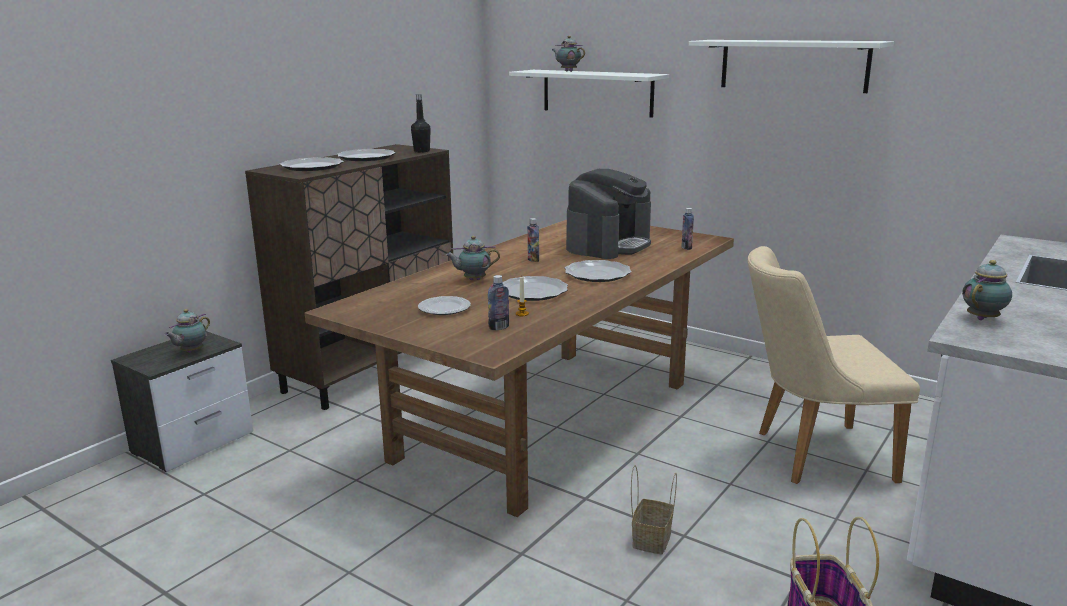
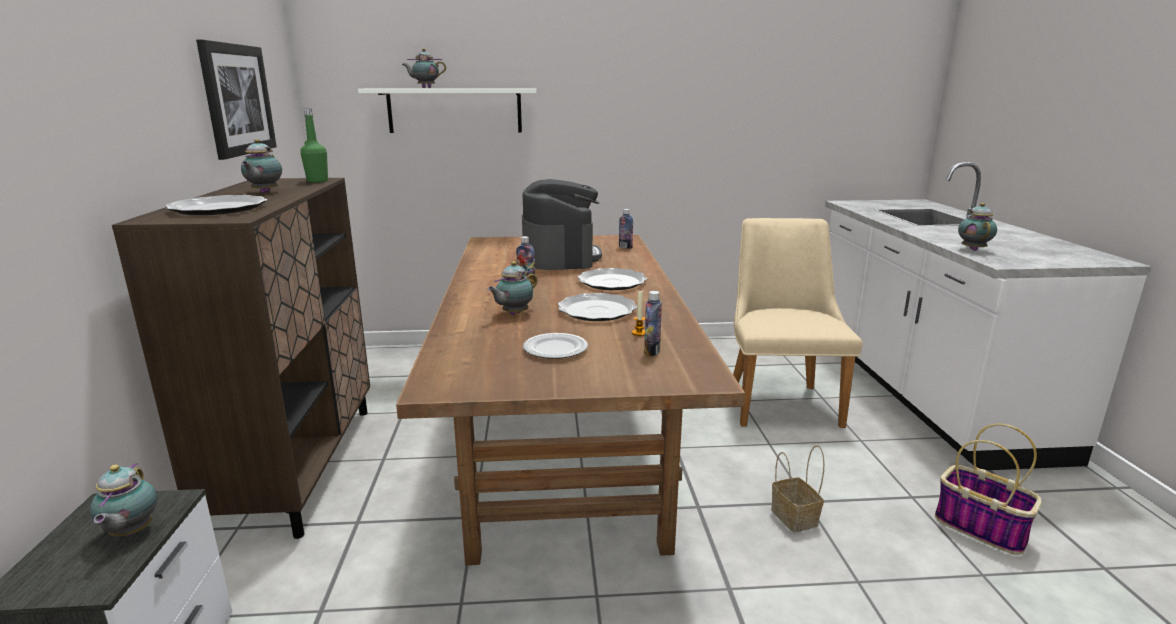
camera: 40 degrees left, 0 degrees up
(366, 157) = (264, 192): plate -> teapot
(397, 83) = (237, 99): none -> picture
(421, 151) = (317, 181): black bottle -> green bottle
(793, 65) = (656, 76): white shelf -> none
(810, 454) = (779, 399): beige chair -> beige chair turned 135 degrees clockwise

